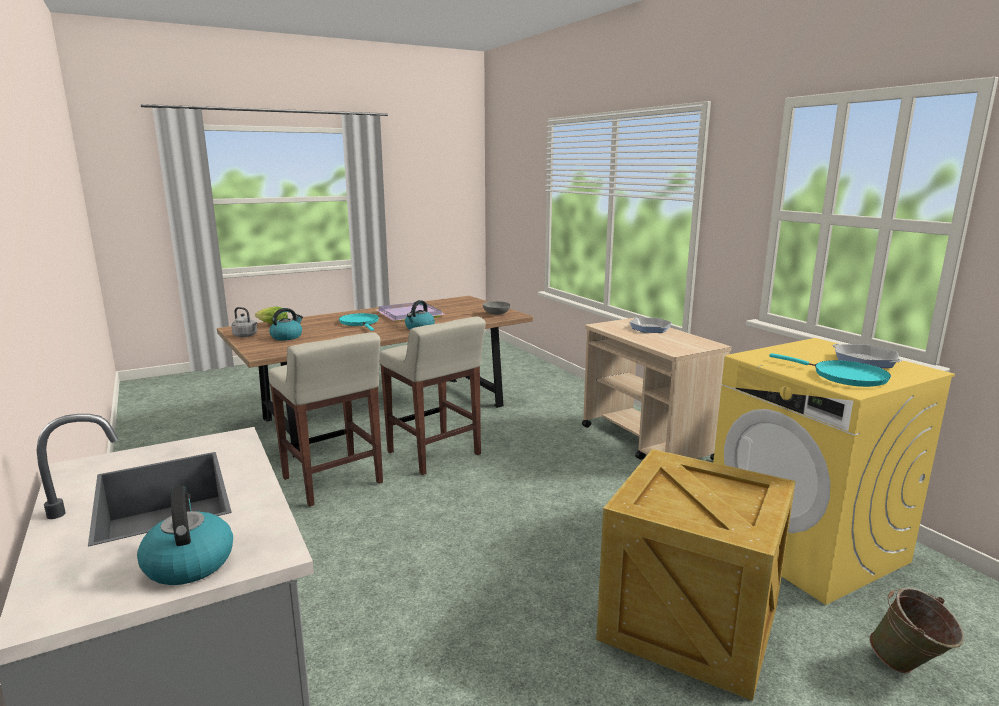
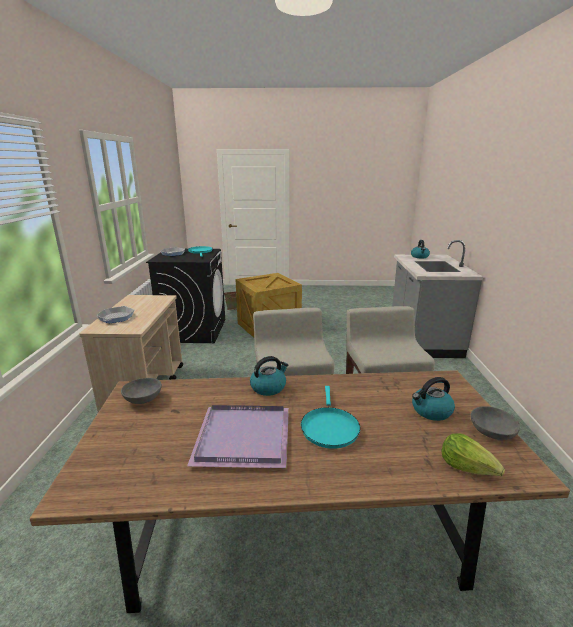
camera: 150 degrees left, 5 degrees up
(246, 336) = (491, 432): grey kettle -> grey bowl
(805, 545) = (194, 330): yellow washing machine -> black washing machine

